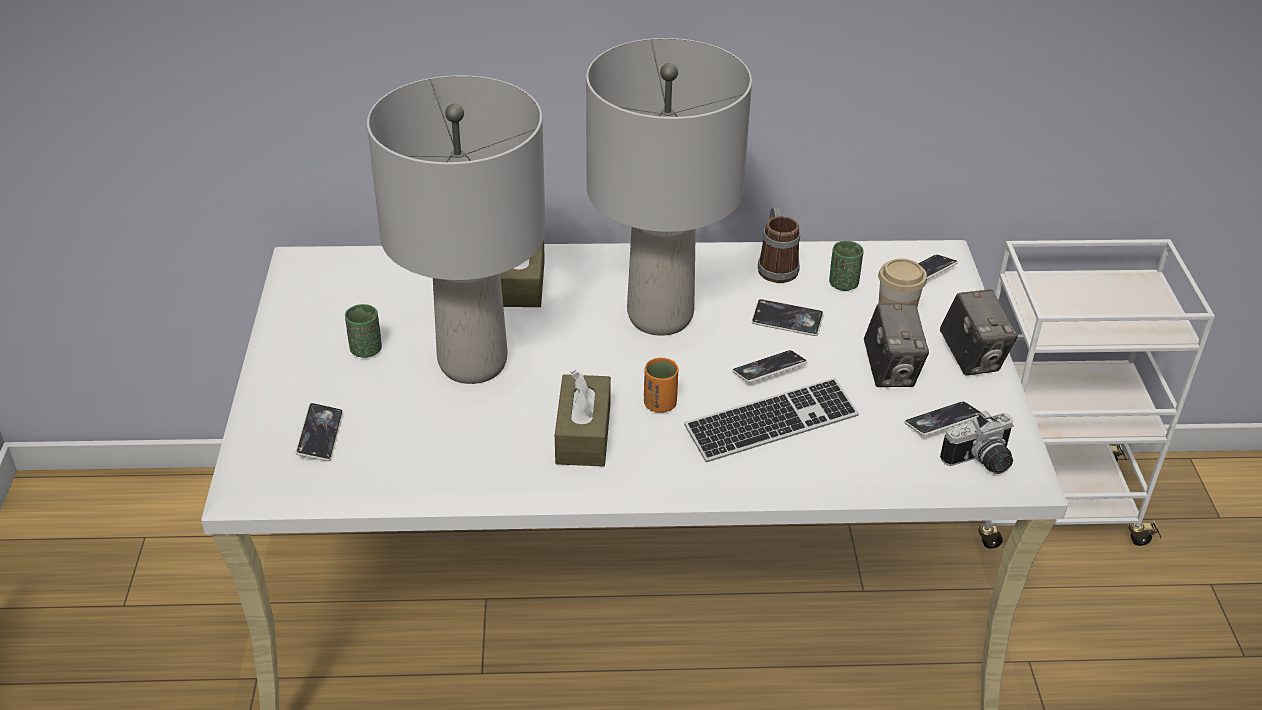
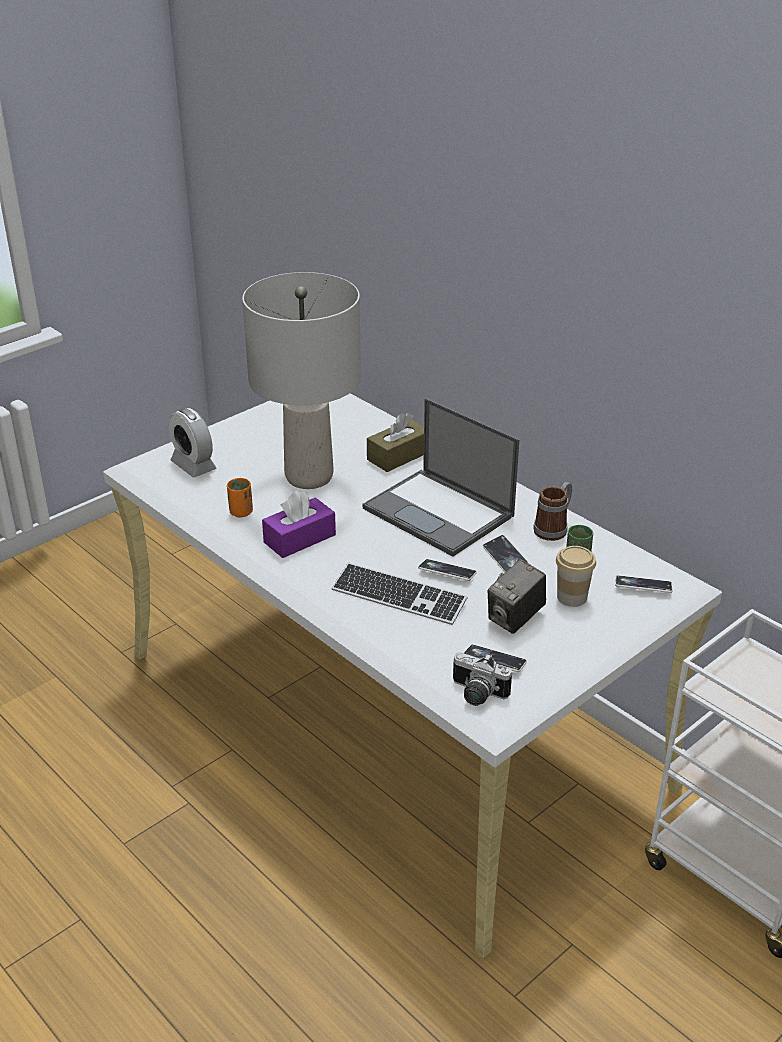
camera: 50 degrees right, 5 degrees down
(320, 436) = (193, 465): phone -> alarm clock
(366, 350) = (274, 442): green cup -> none
(583, 434) = (299, 539): brown tissue box -> purple tissue box
(660, 404) = (360, 550): orange cup -> orange cup (241, 512)
(661, 316) = (440, 512): grey table lamp -> laptop
(972, 358) = (580, 646): camera -> none

